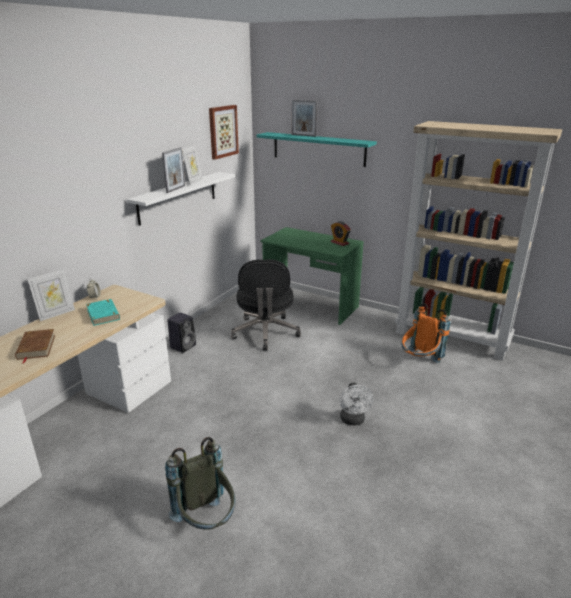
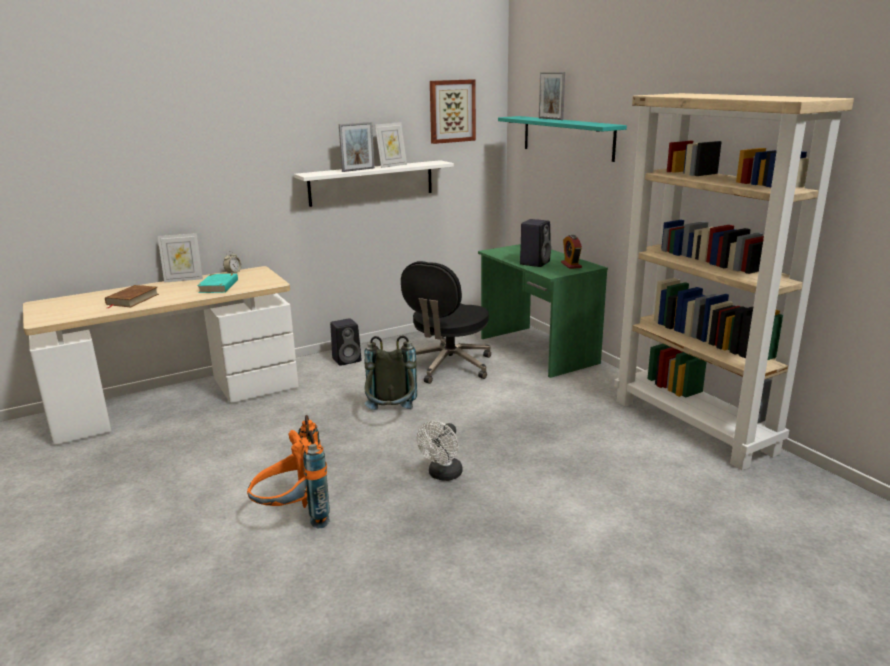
camera: 30 degrees right, 5 degrees down
(206, 523) = (191, 513): grey backpack -> grey backpack (391, 416)
(314, 244) = (535, 263): none -> black speaker
(419, 362) = (607, 441): orange backpack -> orange backpack (293, 517)

